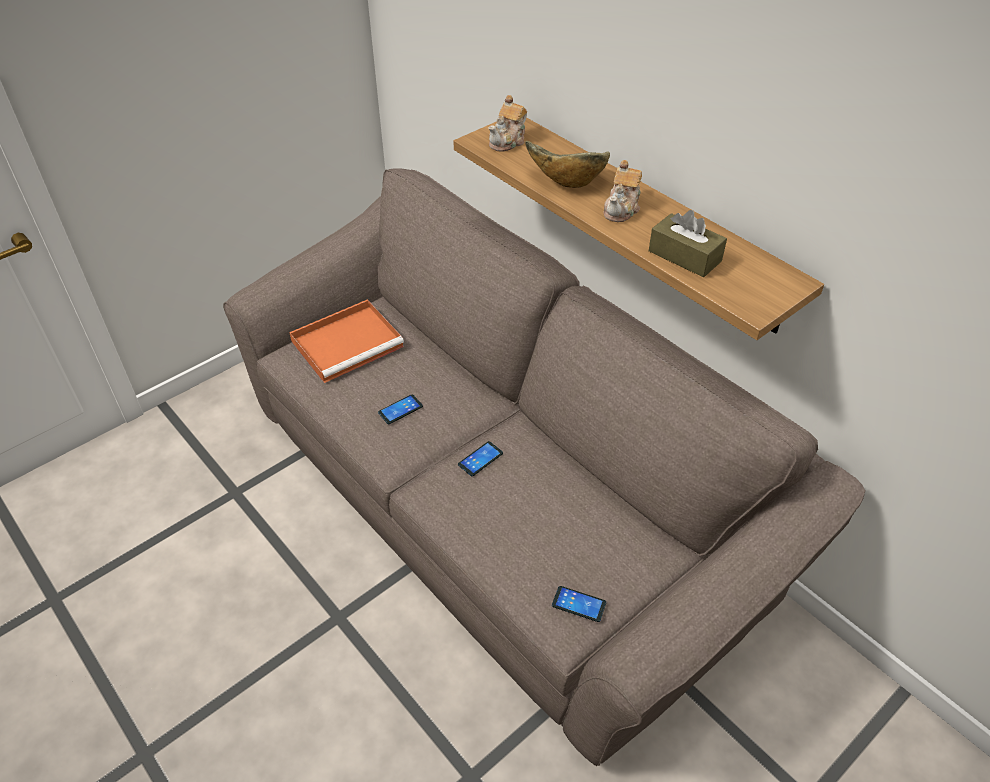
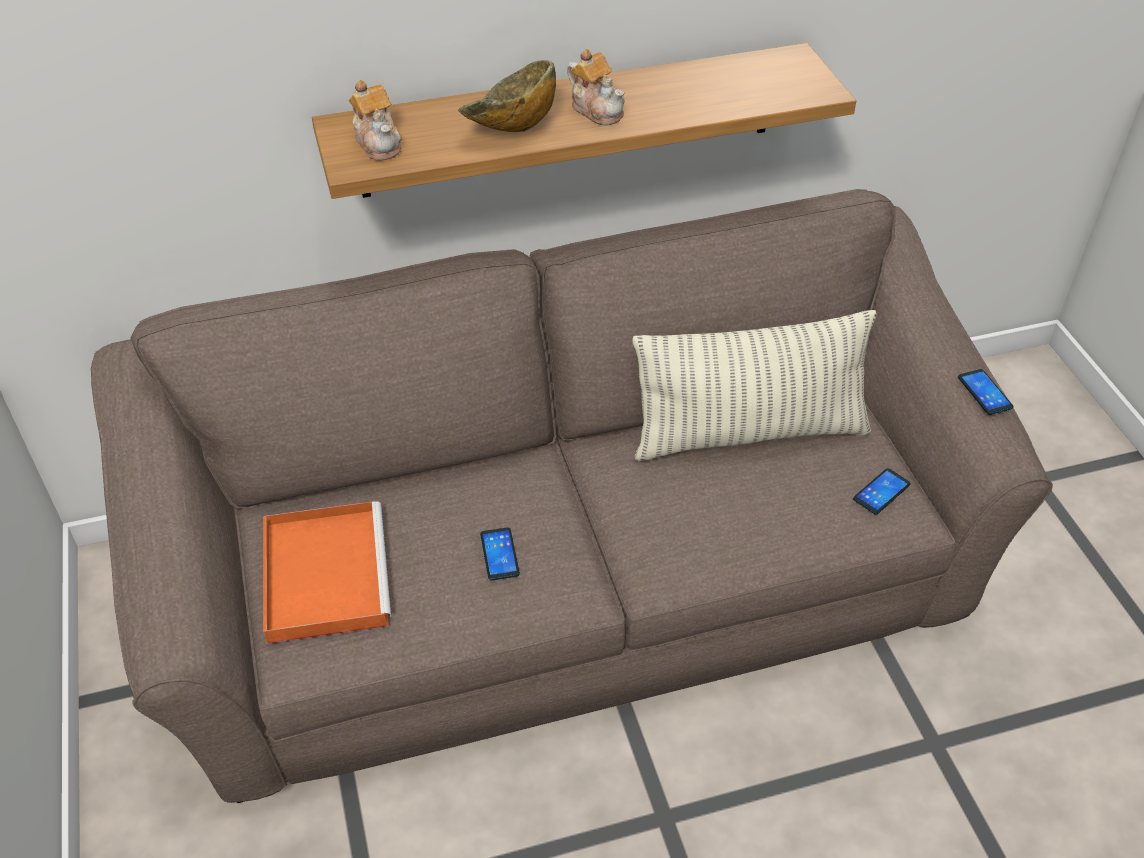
camera: 65 degrees left, 0 degrees up
(480, 459) = (632, 502): phone -> phone (984, 392)
(587, 503) = (748, 434): none -> pillow
(684, 256) = (713, 100): brown tissue box -> none

